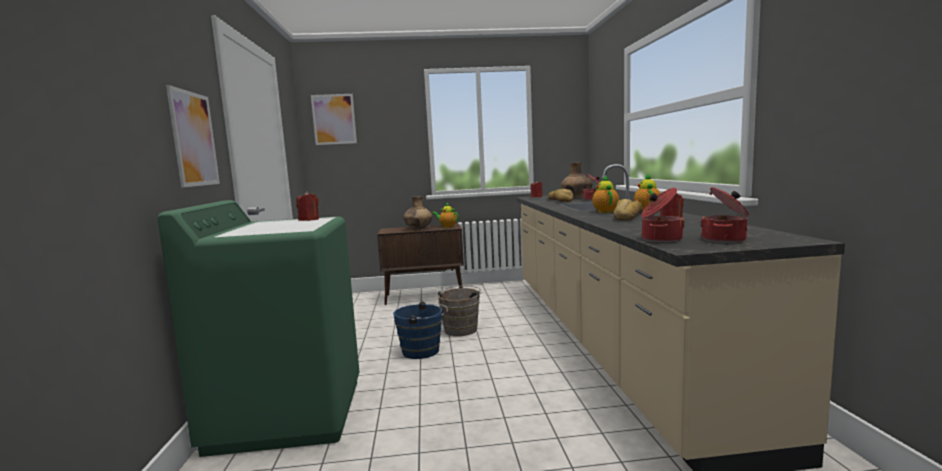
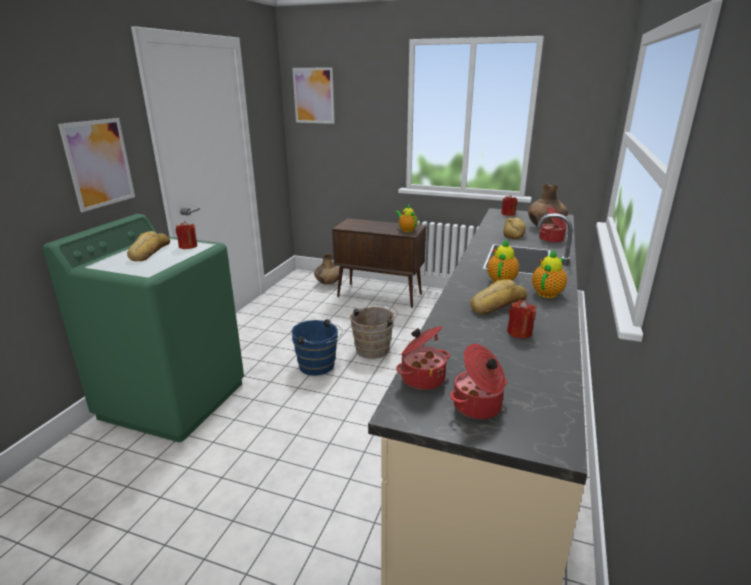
camera: 25 degrees right, 15 degrees up
(271, 225) = (148, 252): none -> bread
(418, 229) = (377, 227): brown vase -> brown vase (327, 283)

